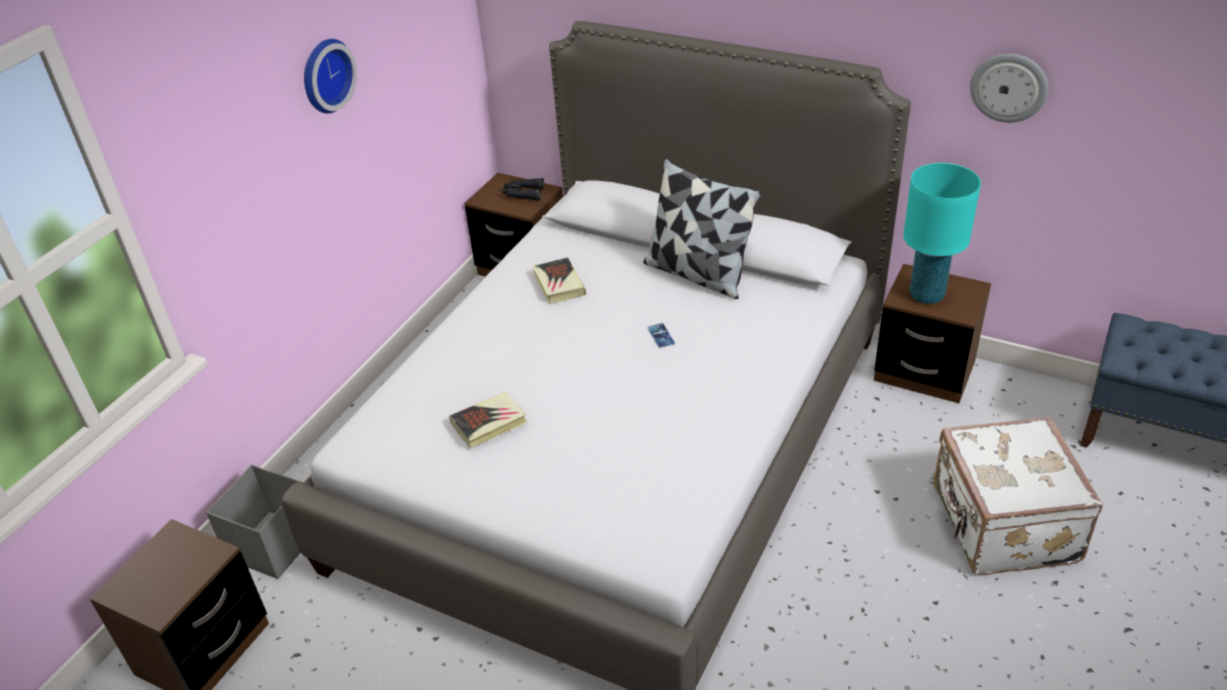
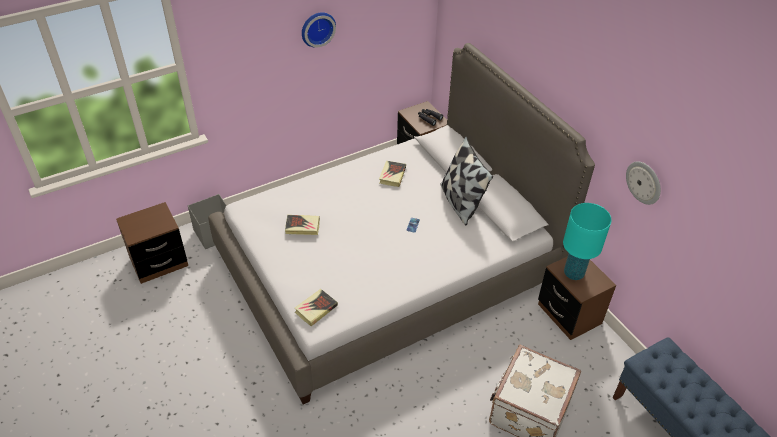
camera: 30 degrees right, 5 degrees up
(637, 533) = (316, 309): none -> book

